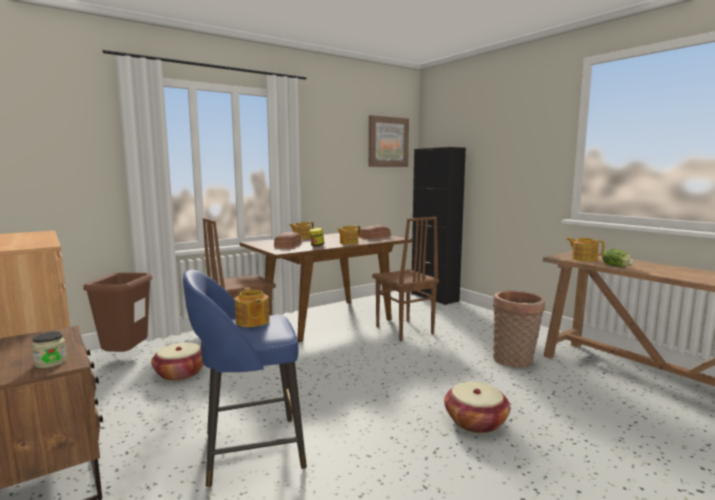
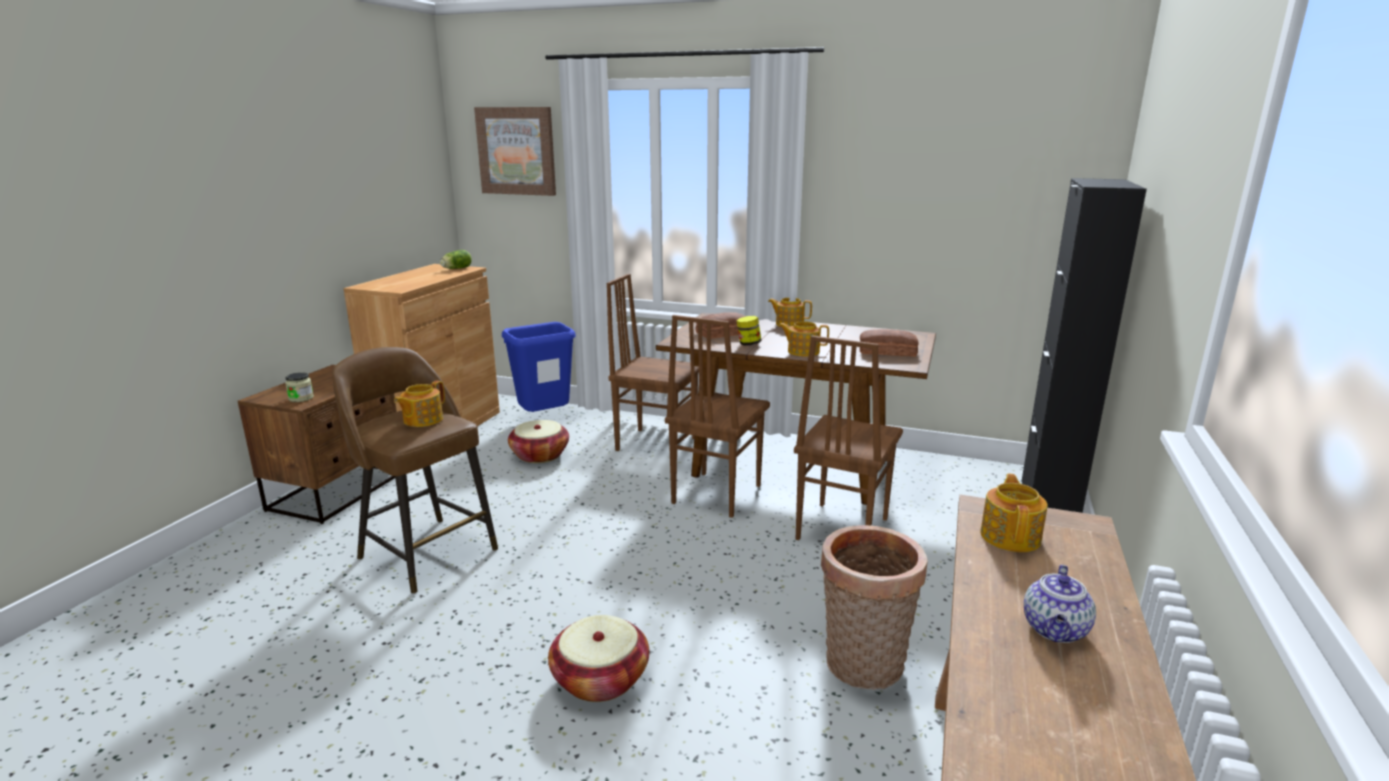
camera: 55 degrees right, 10 degrees up
(126, 357) = (545, 419): brown trash can -> blue trash can
(249, 450) = (426, 552): blue stool -> brown stool
(328, 343) = (715, 494): none -> brown chair
(388, 142) = (1029, 159): picture -> picture (517, 151)
(618, 266) = (988, 582): lettuce -> lettuce (455, 269)
(653, 267) = (1055, 630): none -> teapot

